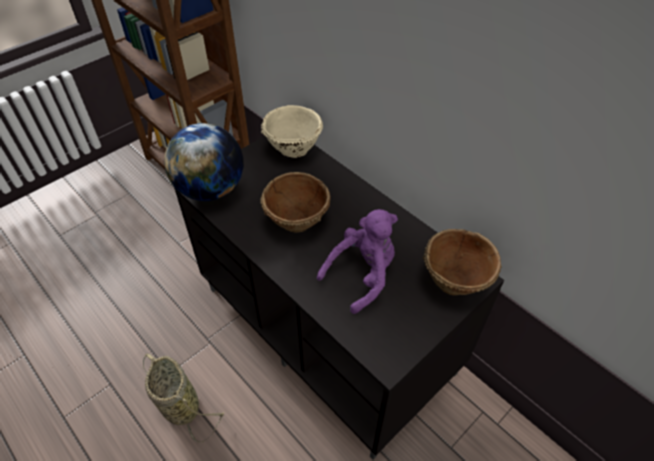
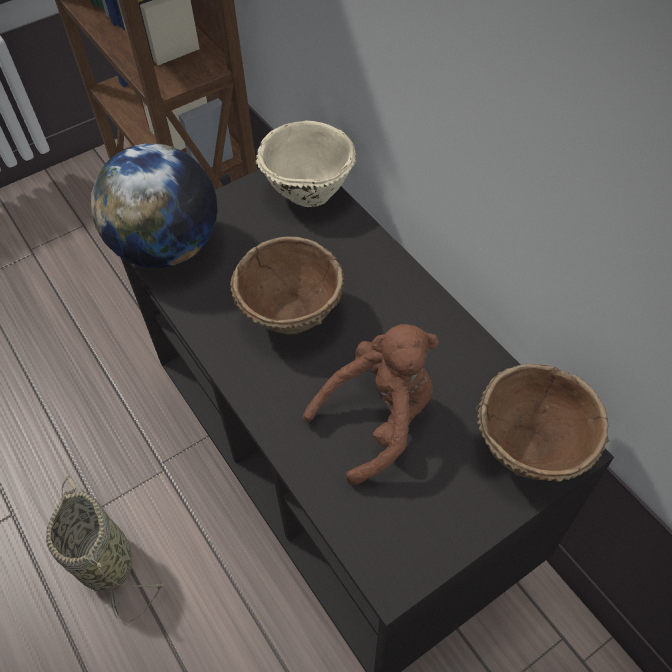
camera: 10 degrees right, 5 degrees up
(362, 275) = (378, 420): purple plush toy -> brown plush toy

